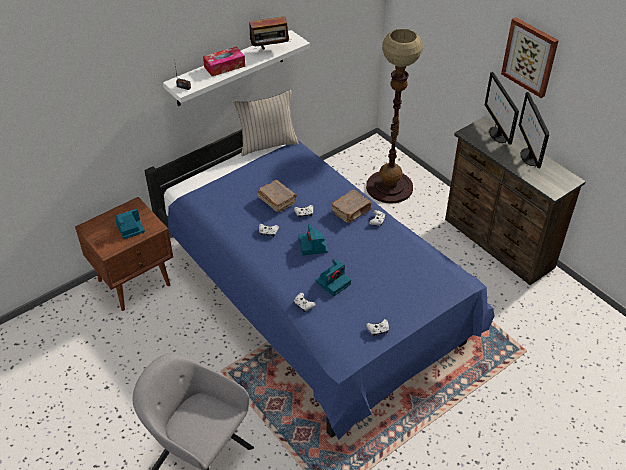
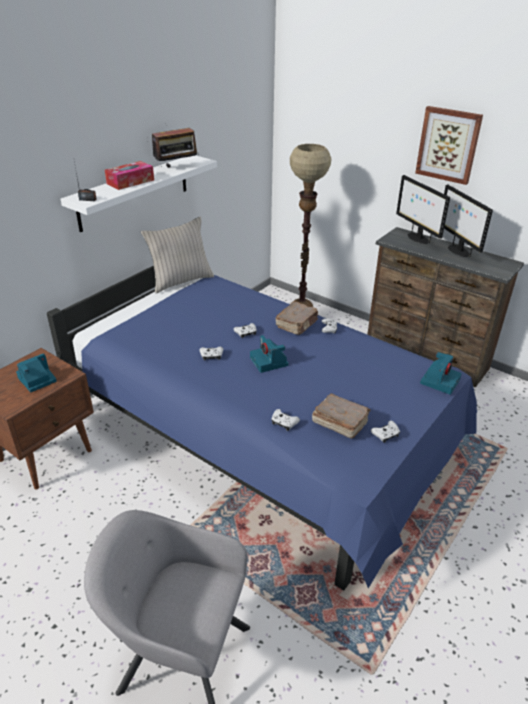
camera: 15 degrees left, 10 degrees down
(277, 200) = (210, 326): brown book -> brown book (339, 422)
(333, 282) = (309, 393): camera -> camera (439, 381)

